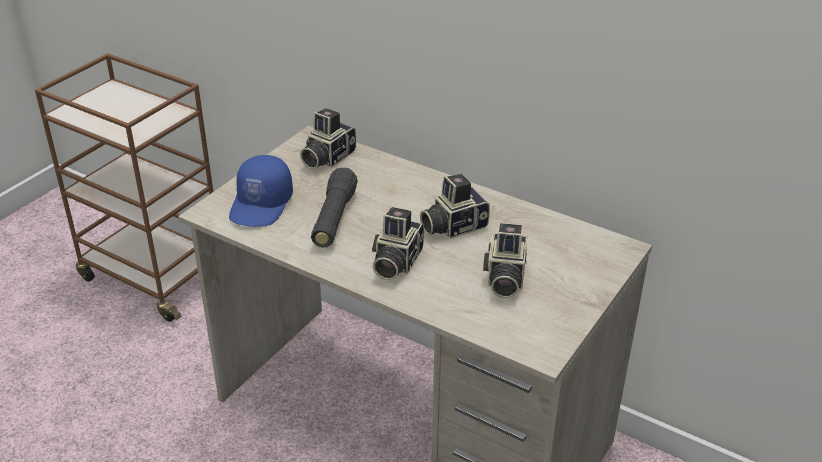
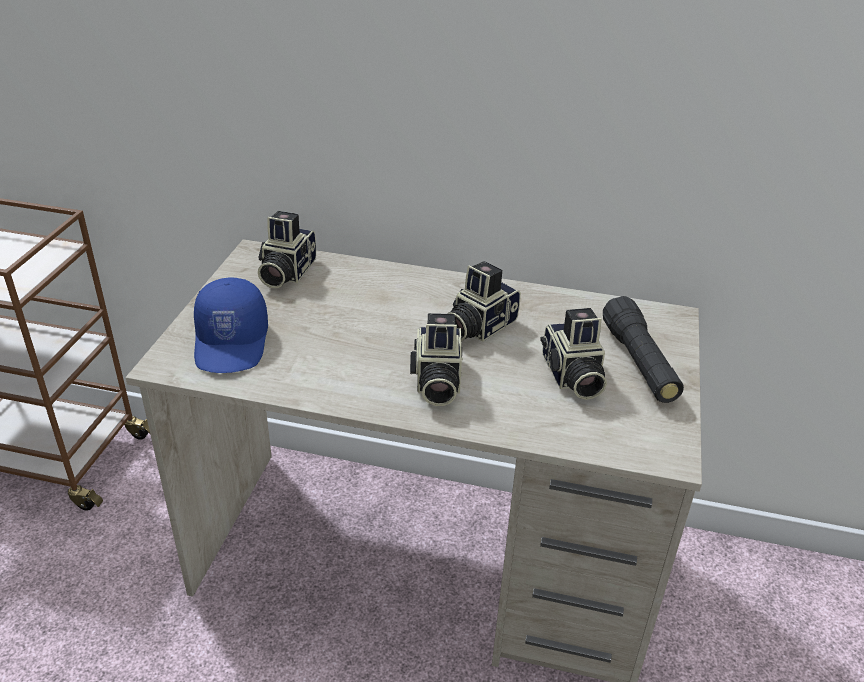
camera: 20 degrees left, 0 degrees up
(334, 219) = (333, 343): black flashlight -> black flashlight (639, 363)

